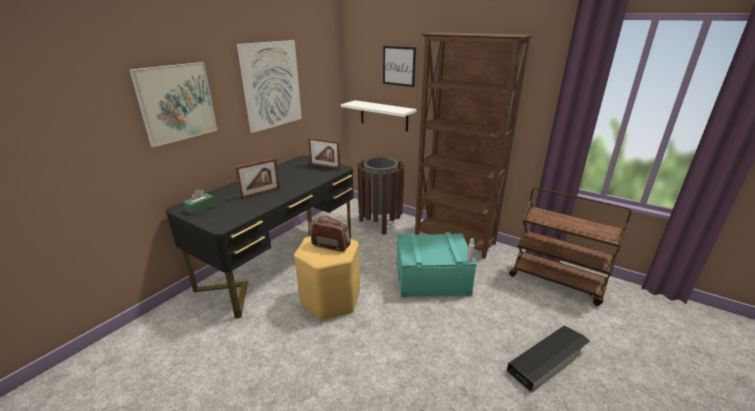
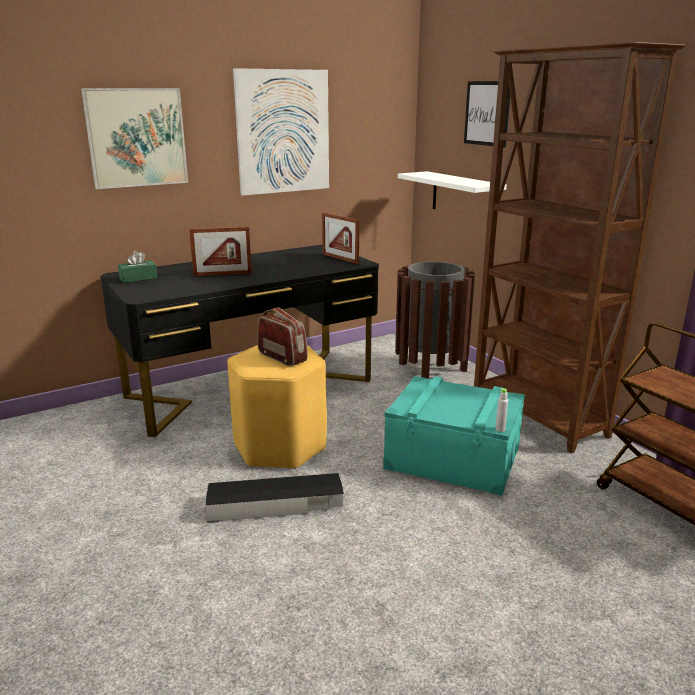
camera: 25 degrees right, 5 degrees down
(548, 360) = (563, 619): black storage box -> black storage box (276, 504)

